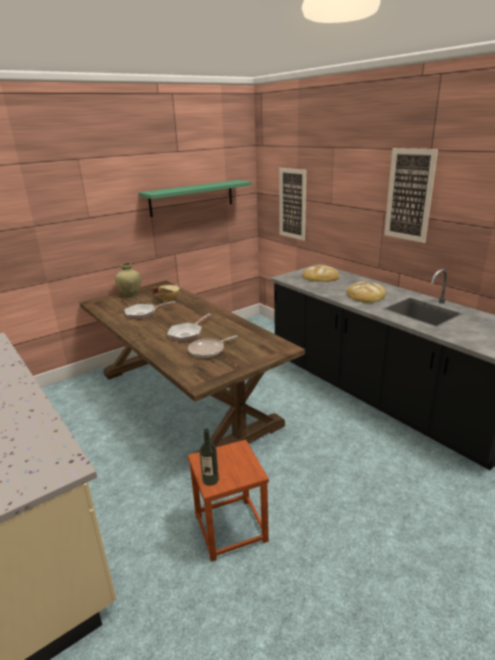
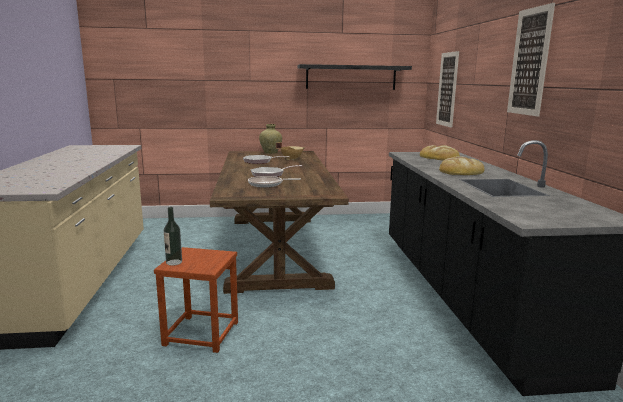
camera: 30 degrees right, 10 degrees down
(192, 198) = (351, 77): green shelf -> black shelf

